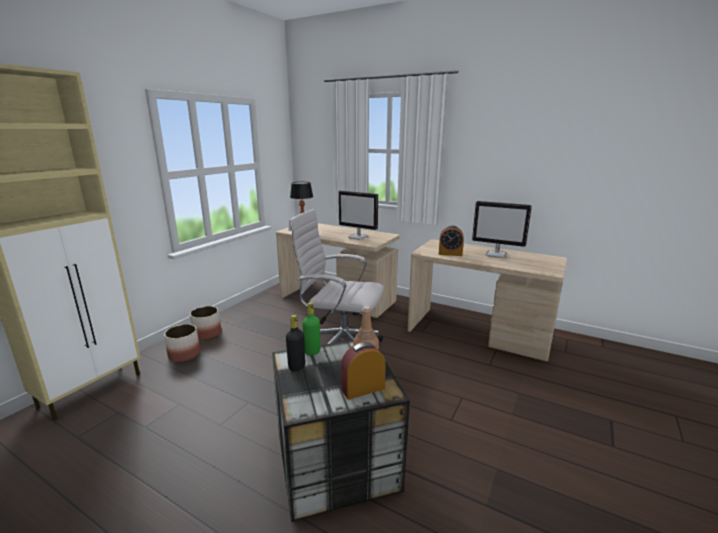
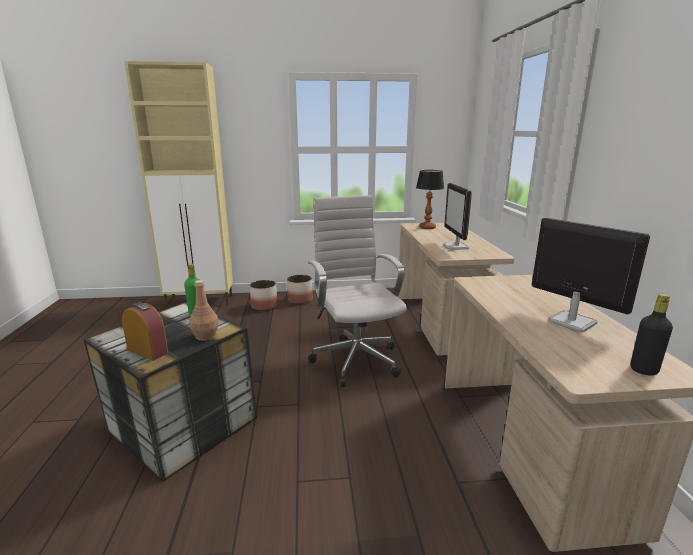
camera: 55 degrees right, 0 degrees up
(296, 367) = (167, 316): black bottle -> black bottle (644, 370)
(450, 254) = (500, 294): alarm clock -> none
(496, 254) = (571, 322): monitor -> monitor turned 150 degrees clockwise

